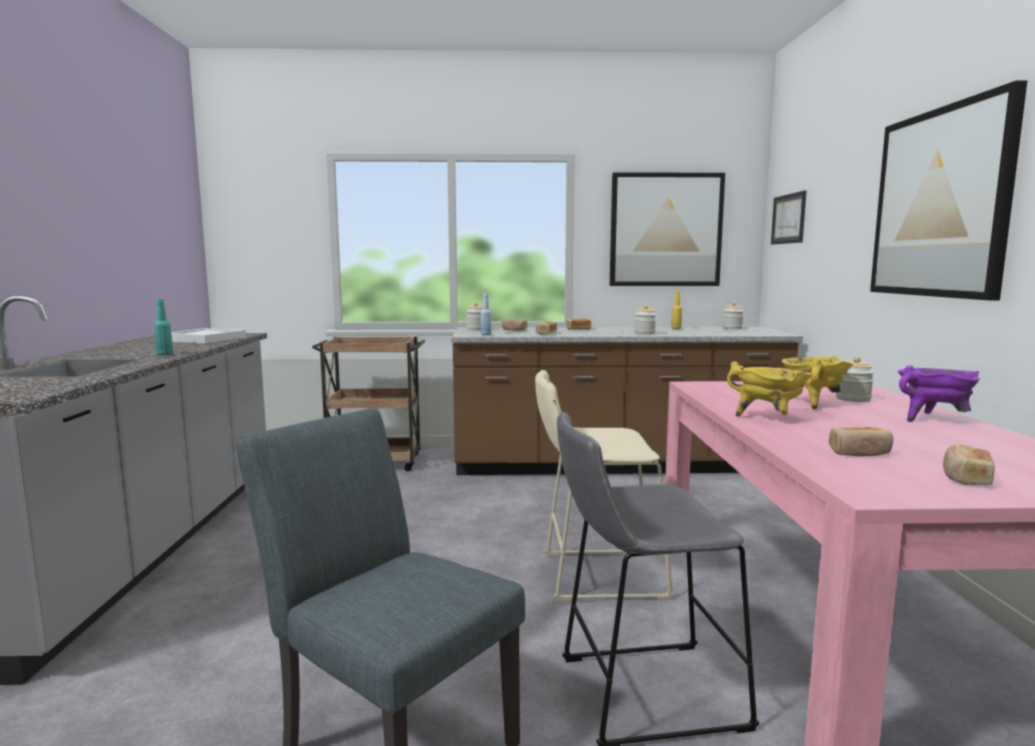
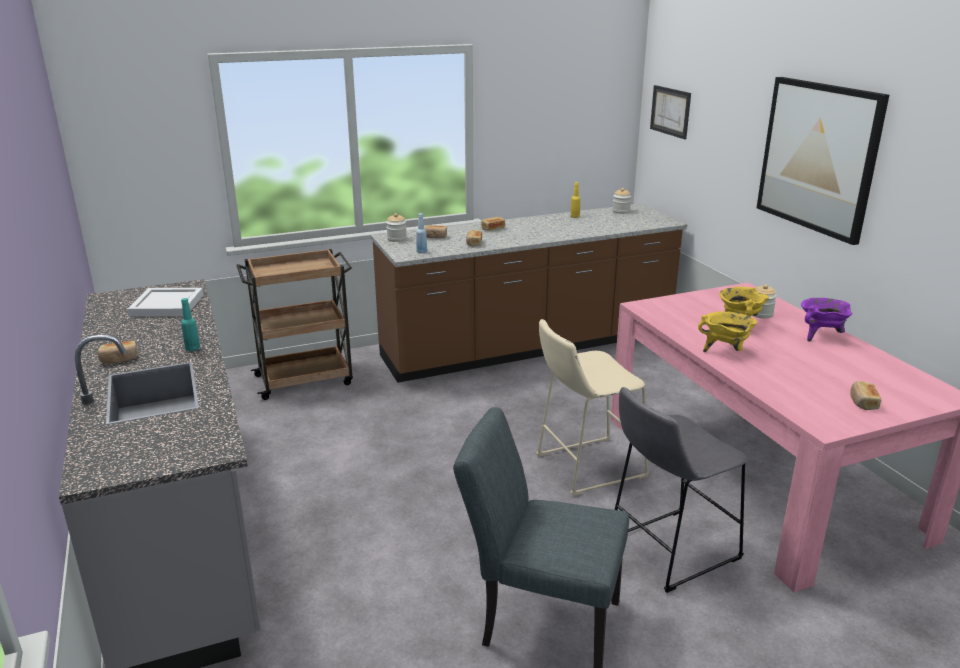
camera: 20 degrees left, 15 degrees up
(644, 333) = (559, 232): jar -> none
(665, 230) = (556, 116): picture -> none
(860, 453) = (800, 386): bread -> bread (119, 359)

